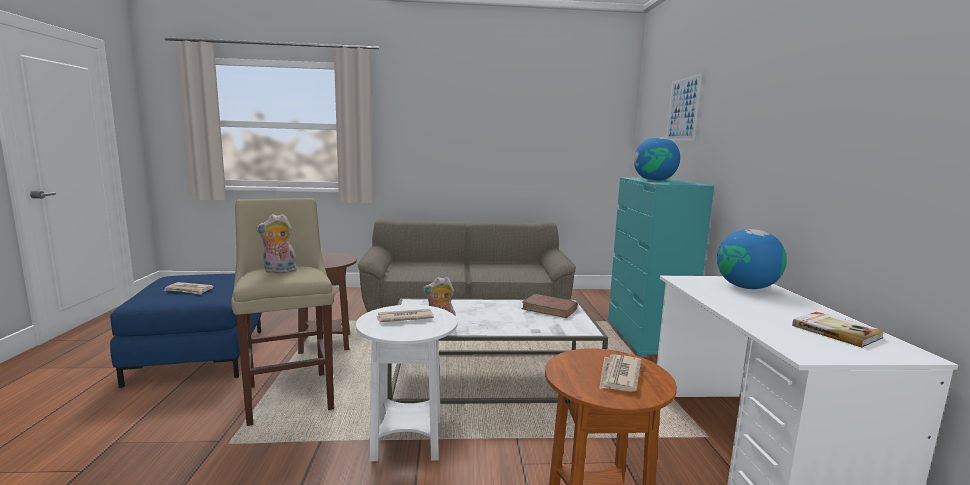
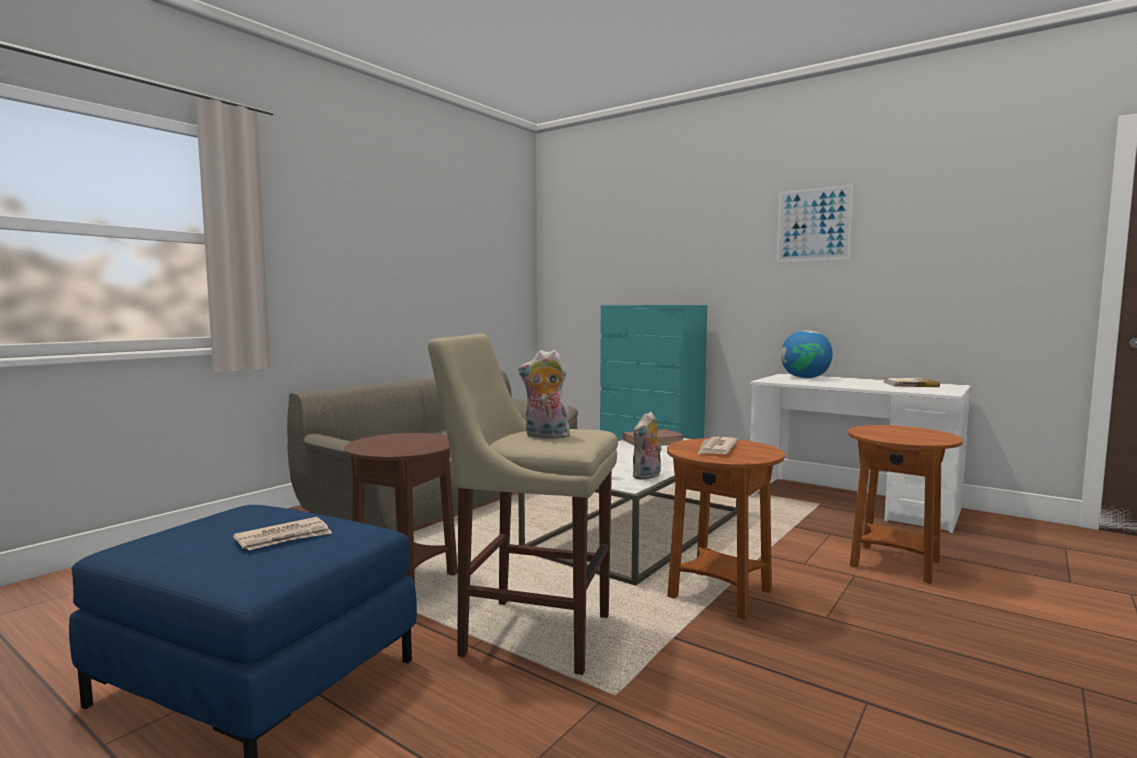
camera: 50 degrees left, 5 degrees down
(279, 271) = (545, 436): plush toy -> plush toy turned 75 degrees clockwise
(408, 440) = (720, 595): white side table -> brown side table
(619, 376) = (908, 433): newspaper -> none
(654, 180) = (653, 304): globe -> none
(683, 109) = (635, 237): picture -> picture (813, 224)

